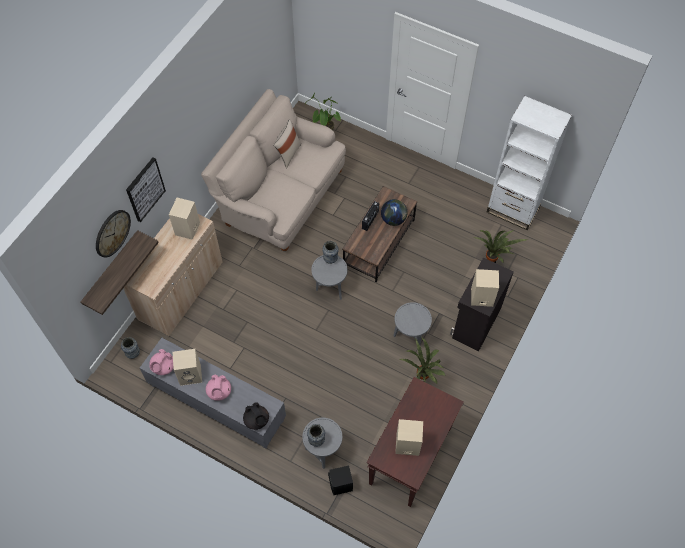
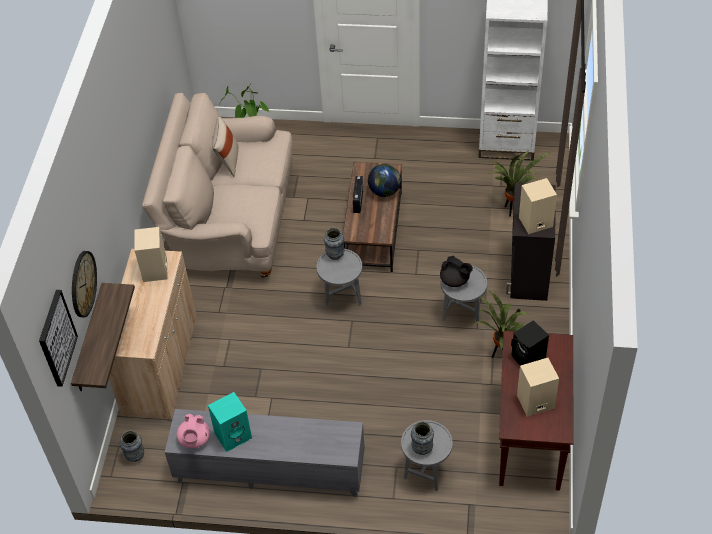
camera: 20 degrees left, 10 degrees down
(145, 189) = (99, 224): picture -> picture (56, 338)
(191, 374) = (233, 435): beige speaker -> turquoise speaker
(219, 392) = (279, 441): pink teapot -> none
(257, 420) = (341, 453): black teapot -> black teapot (455, 280)
(341, 485) = (467, 500): black speaker -> black speaker (529, 357)

